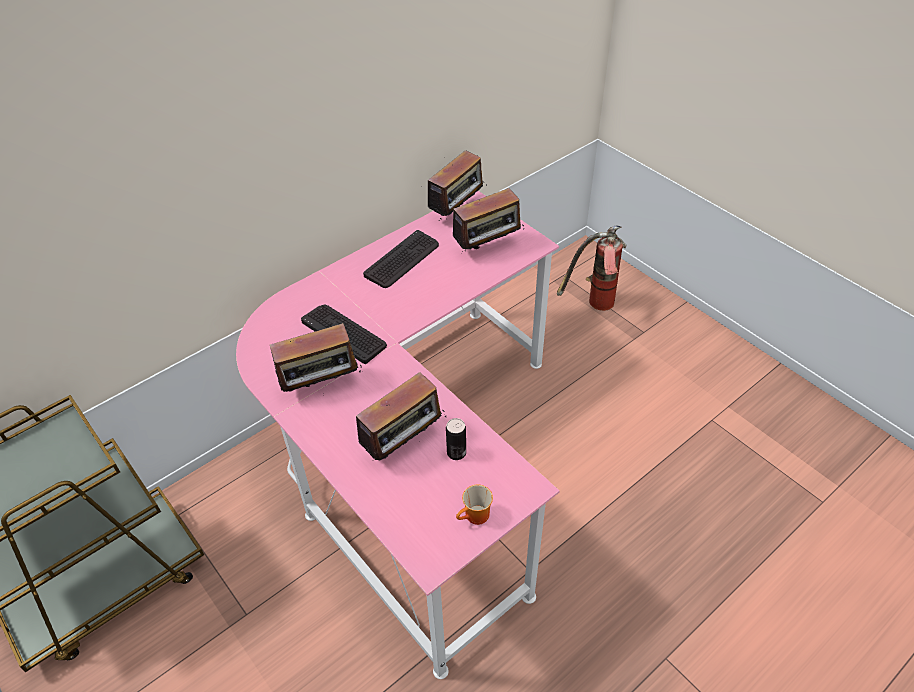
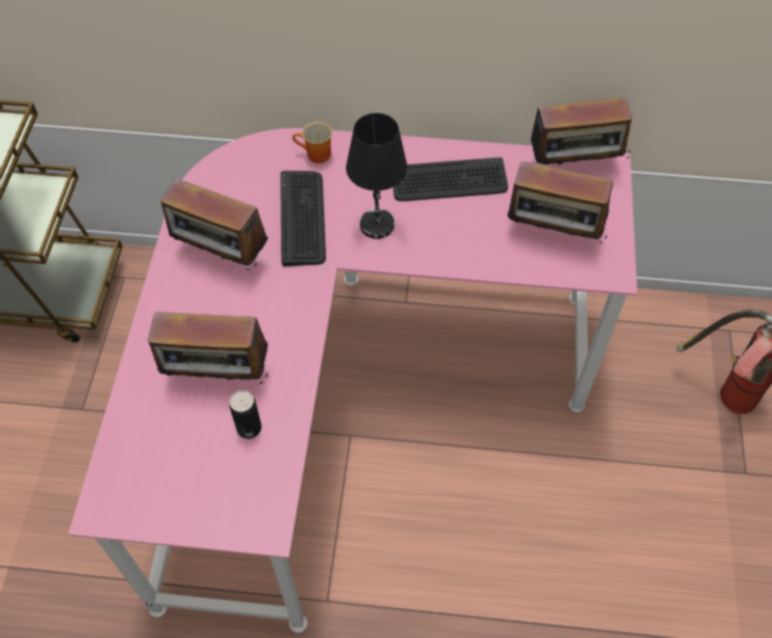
camera: 45 degrees right, 10 degrees up
(390, 306) = (376, 224): none -> black table lamp
(476, 517) = (187, 506): mug -> mug (315, 155)

